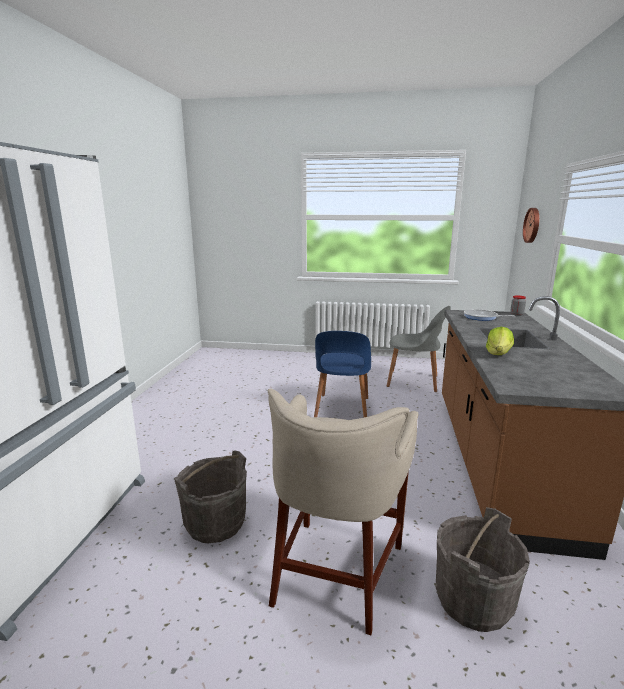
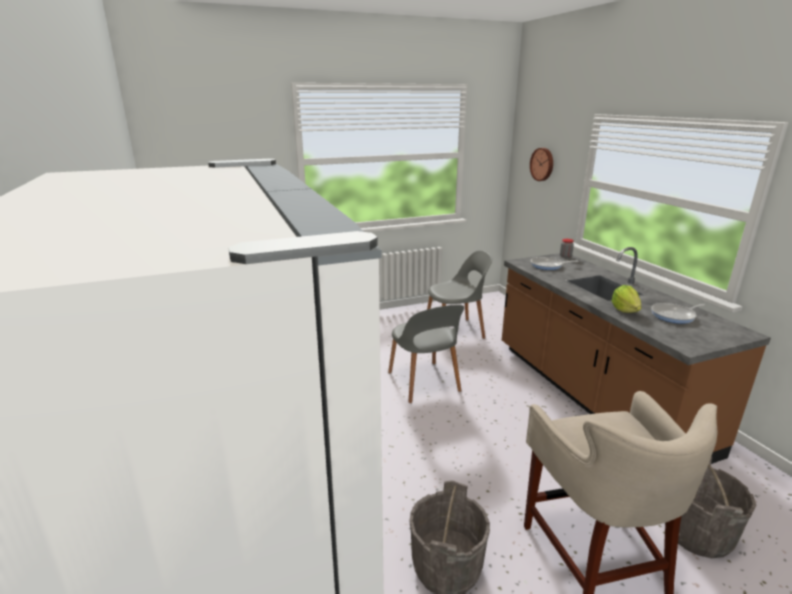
camera: 30 degrees left, 5 degrees up
(342, 409) = (424, 383): blue chair -> grey chair
(550, 367) = (674, 316): none -> frying pan

